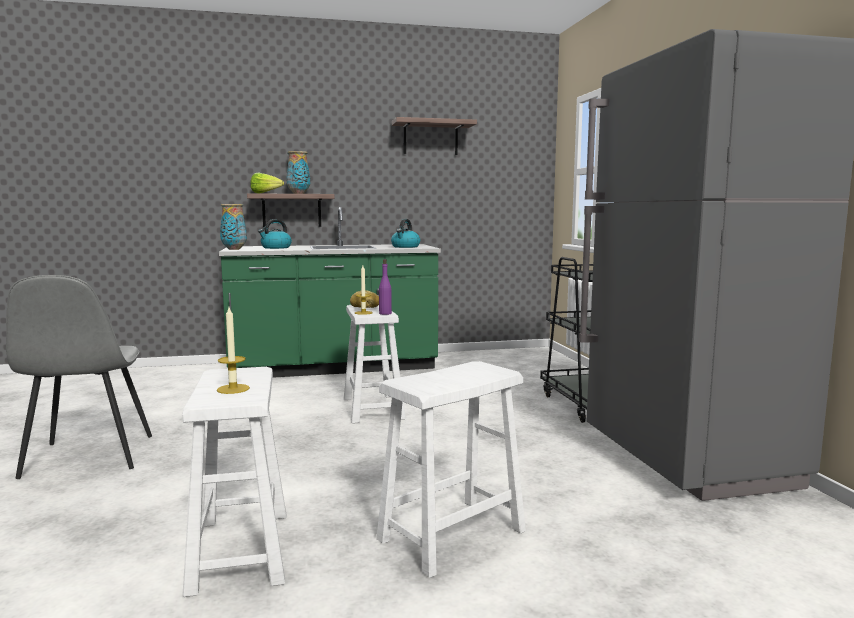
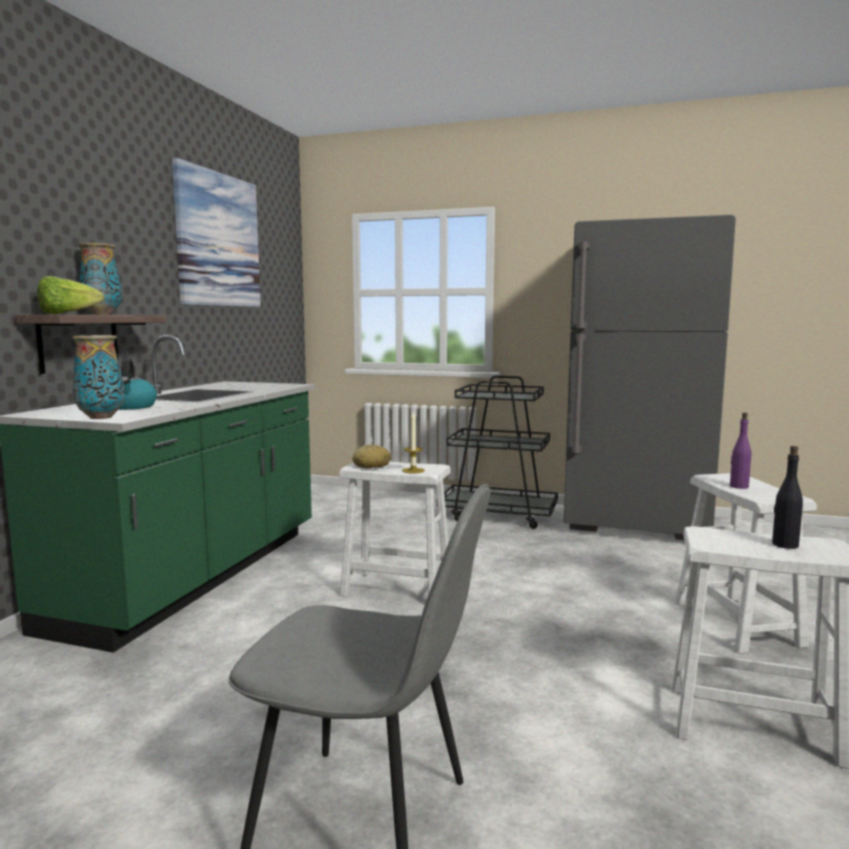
camera: 60 degrees left, 0 degrees up
(233, 389) = (784, 545): candle -> black bottle
(385, 313) = (432, 466): purple bottle -> purple bottle (738, 486)
(405, 247) = (266, 386): kettle -> none
(430, 138) = (218, 240): shelf -> picture

